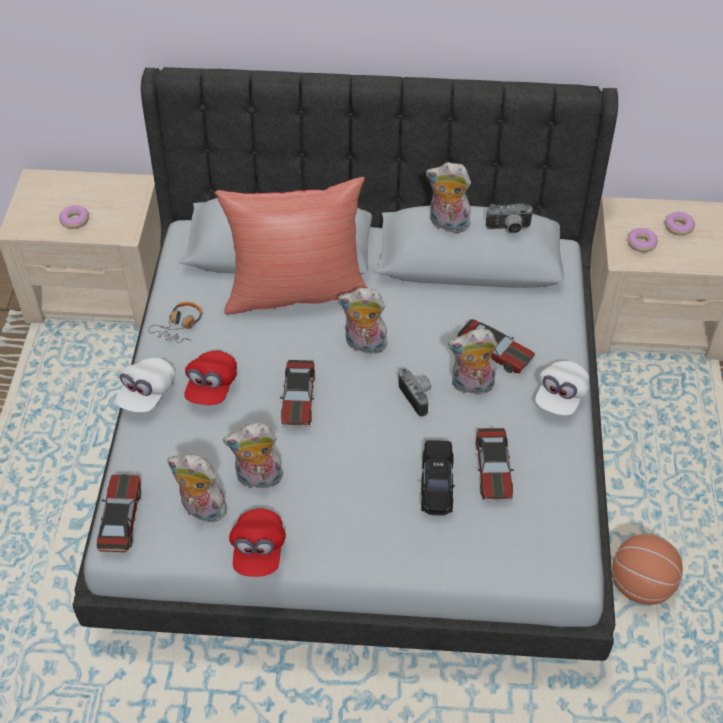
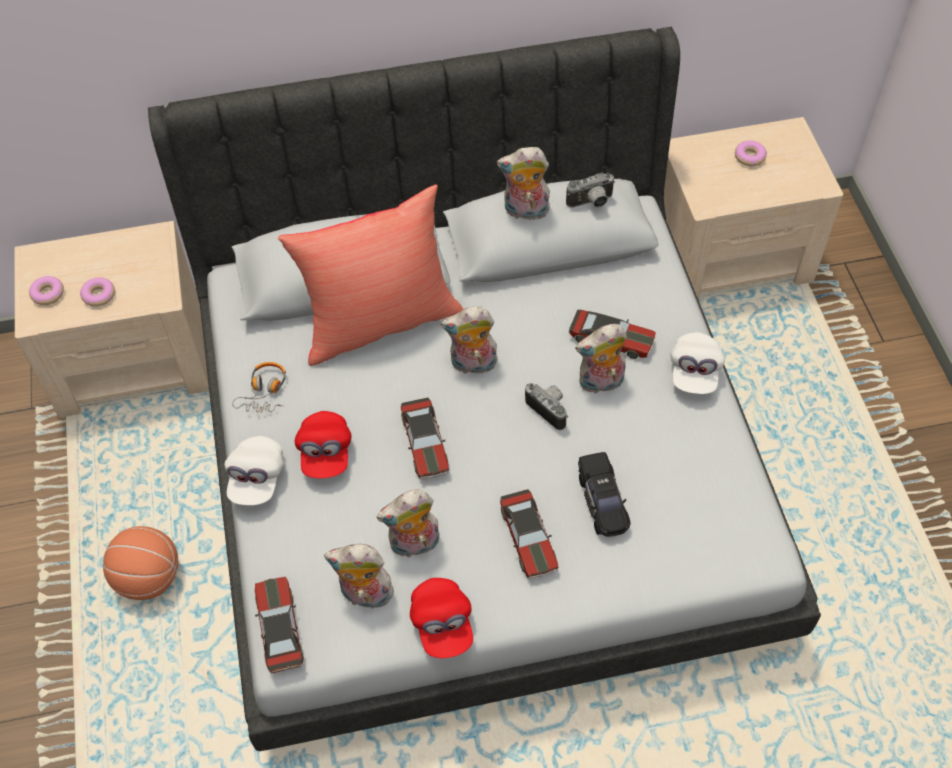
camera: 15 degrees left, 5 degrees up
(493, 470) = (654, 470): toy car -> toy car (528, 539)
(640, 585) = (807, 541): basketball -> basketball (148, 578)
(641, 243) = (718, 183): donut -> donut (48, 293)

